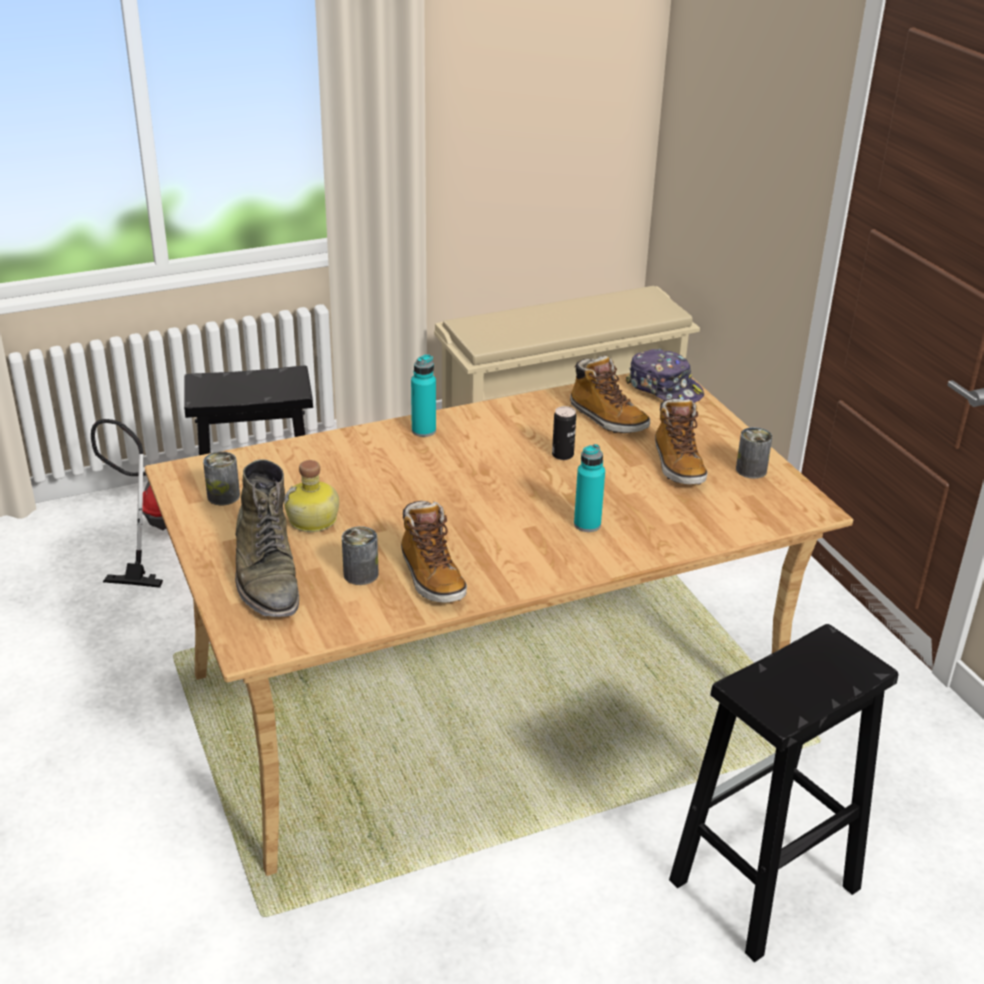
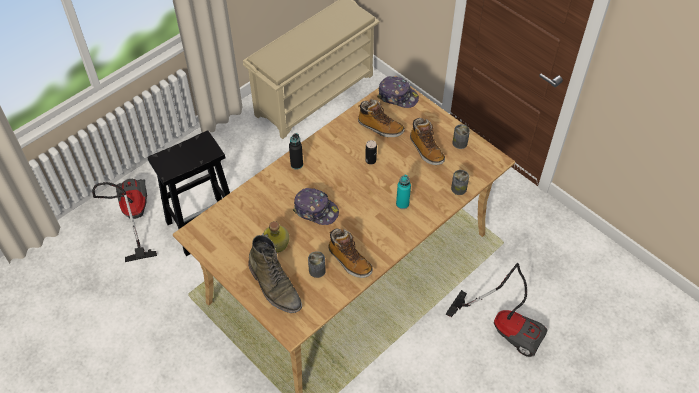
camera: 20 degrees left, 20 degrees up
(223, 496) = (224, 242): can -> can (458, 188)
(416, 495) = (316, 210): none -> cap
(423, 430) = (296, 164): turquoise bottle -> black bottle
(762, 887) = (505, 326): black stool -> vacuum cleaner

